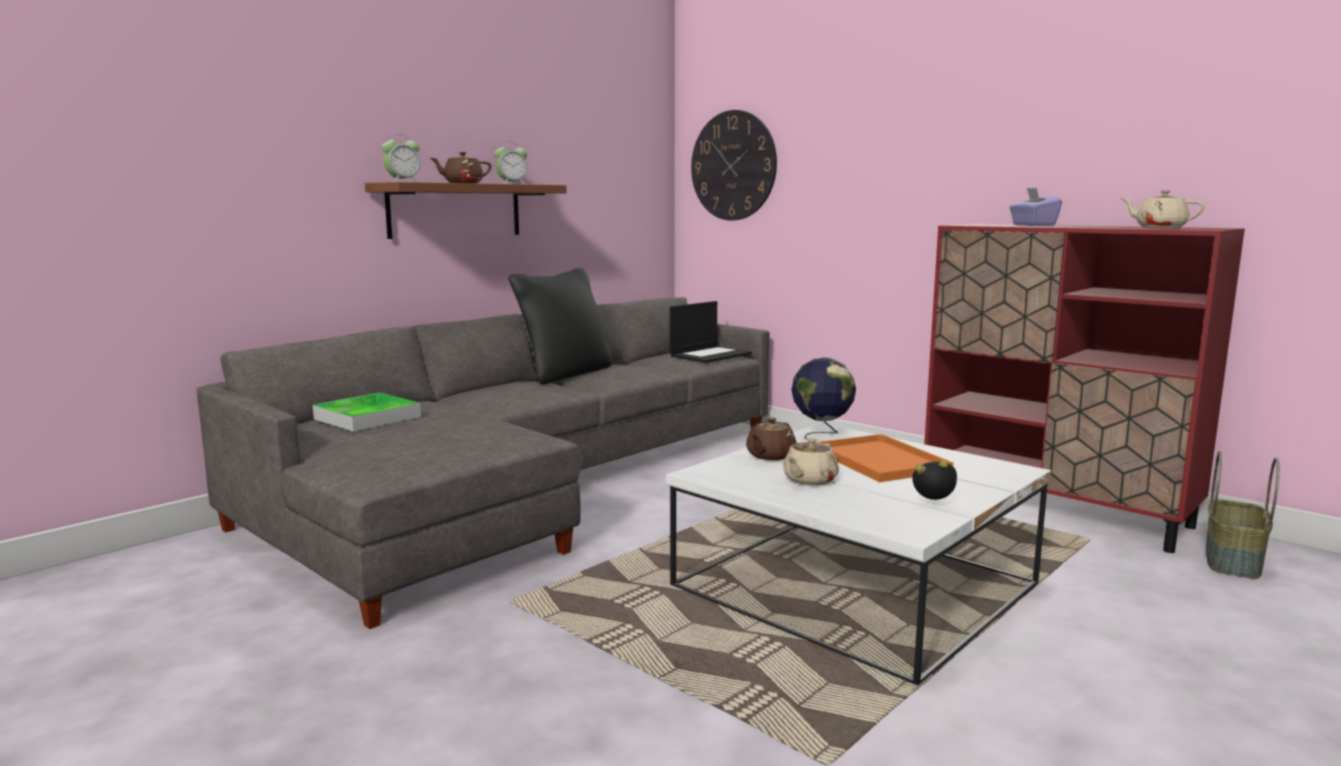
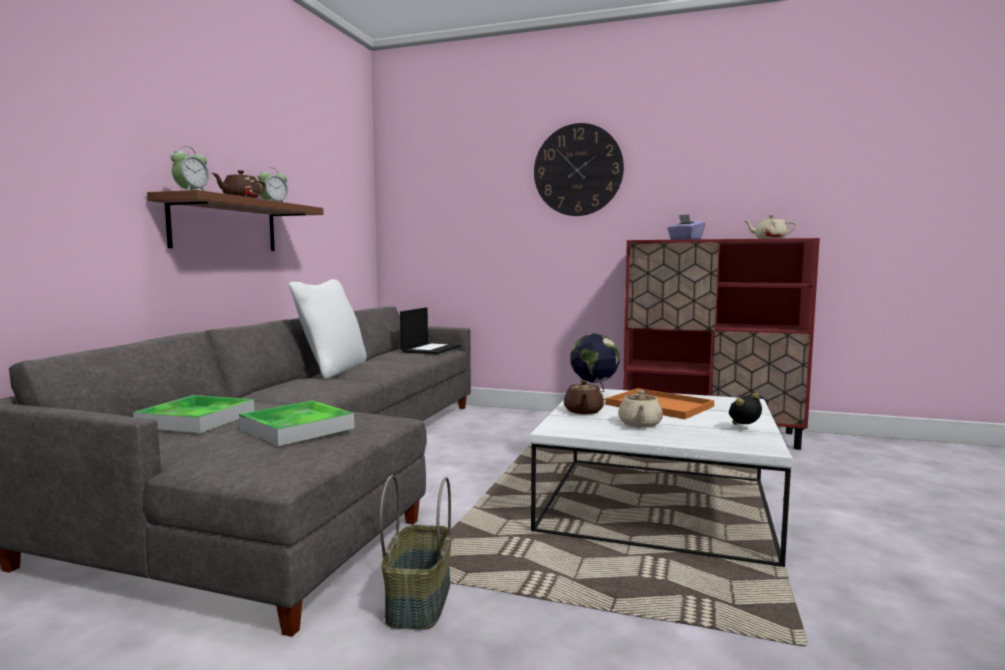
camera: 25 degrees left, 5 degrees down
(432, 438) = (297, 429): none -> tray
(565, 374) = (333, 370): black pillow -> white pillow
(733, 166) = (430, 203): wall clock -> wall clock (578, 170)
(1231, 560) = (832, 449): basket -> basket (418, 600)

